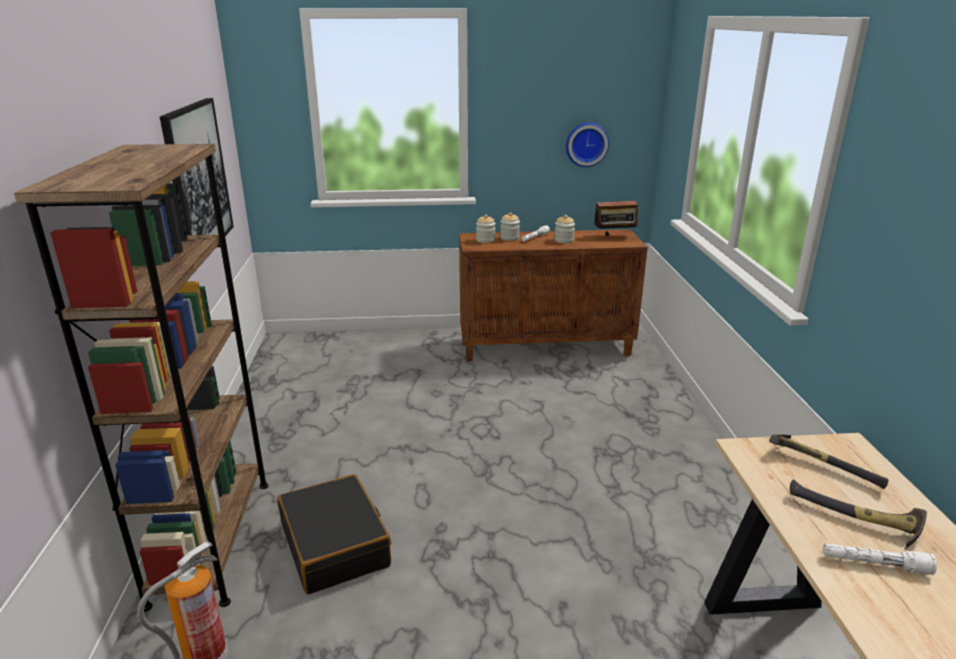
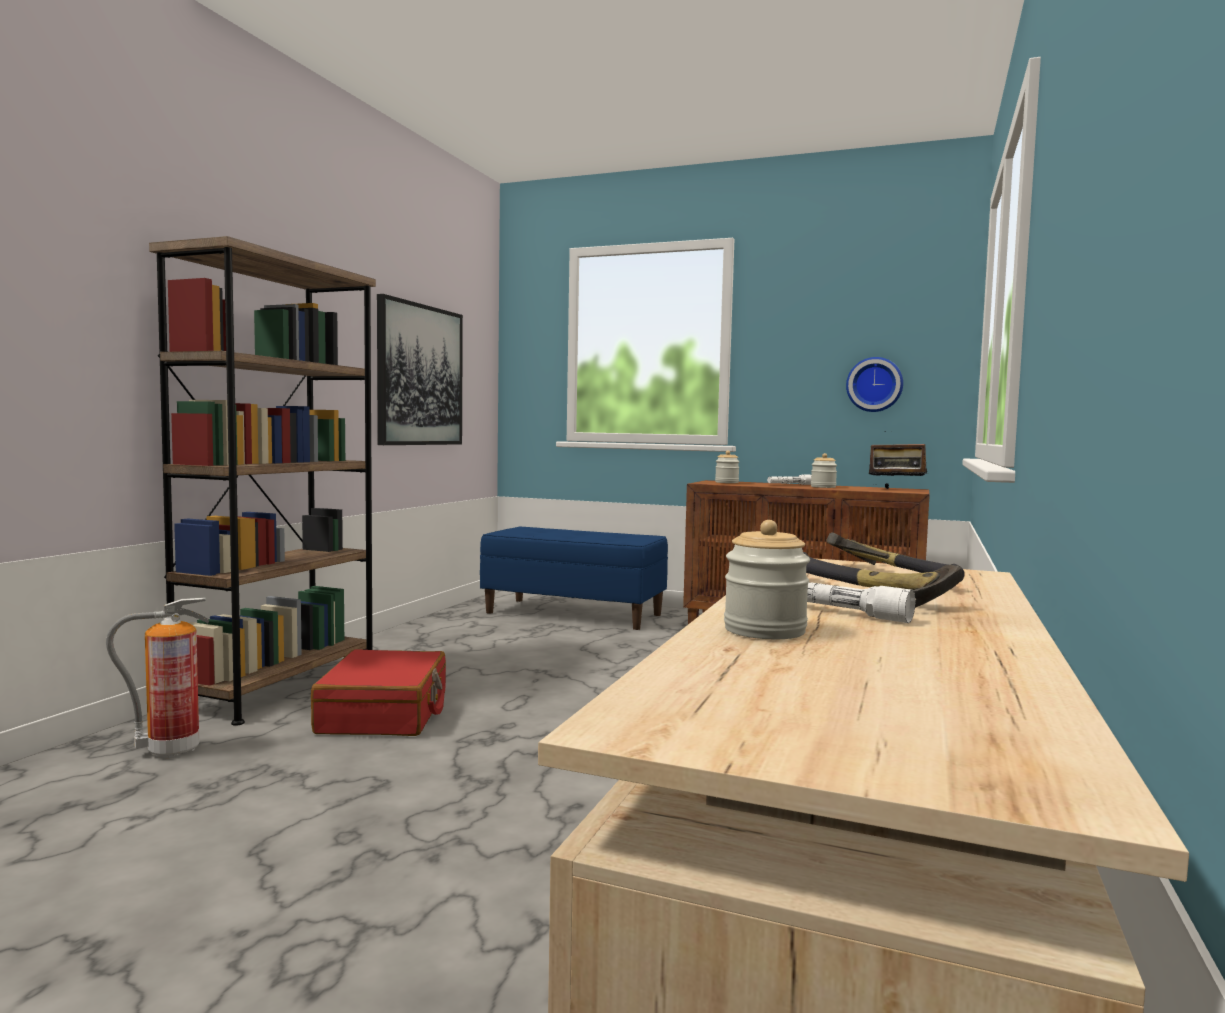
camera: 25 degrees right, 20 degrees down
(335, 545) = (384, 713): black suitcase -> red suitcase
(362, 356) = (574, 613): none -> blue bench
(509, 238) = (758, 483): jar -> jar (764, 630)

